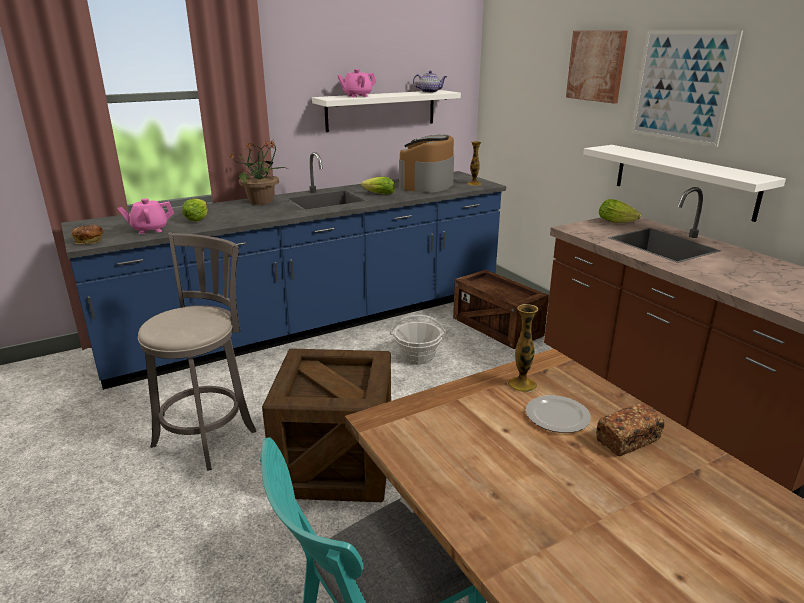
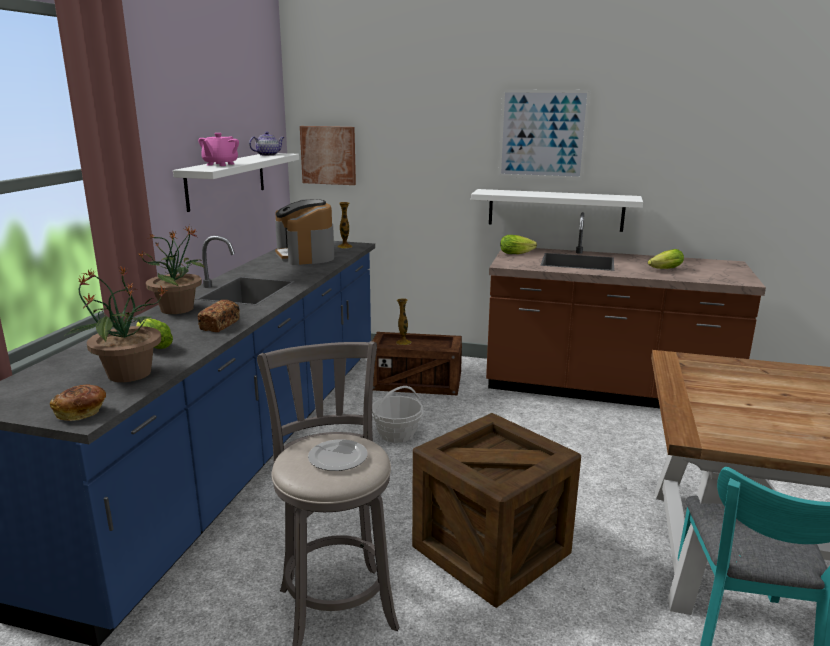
camera: 45 degrees left, 5 degrees down
(150, 230) = (128, 374): pink teapot -> potted plant
(377, 194) = (284, 273): lettuce -> lettuce (663, 269)
(522, 384) = (693, 376): vase -> vase (403, 342)
(558, 416) = (746, 384): plate -> plate (338, 457)
(596, 66) = (449, 120): picture -> picture (328, 155)
(627, 440) = (794, 380): bread -> bread (220, 325)

